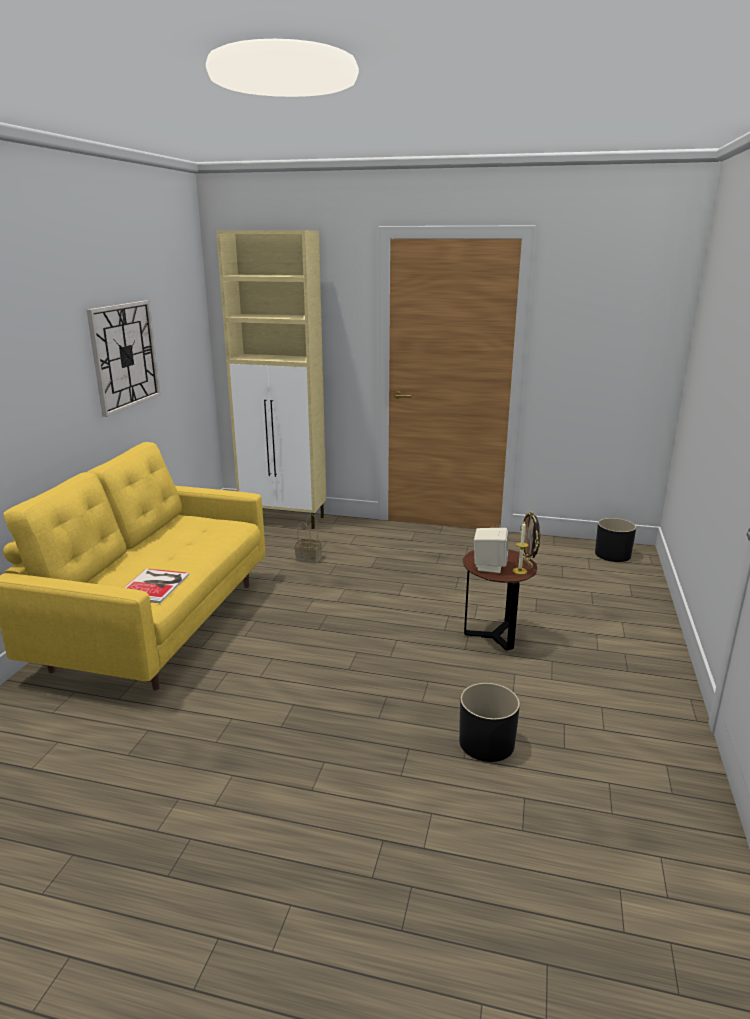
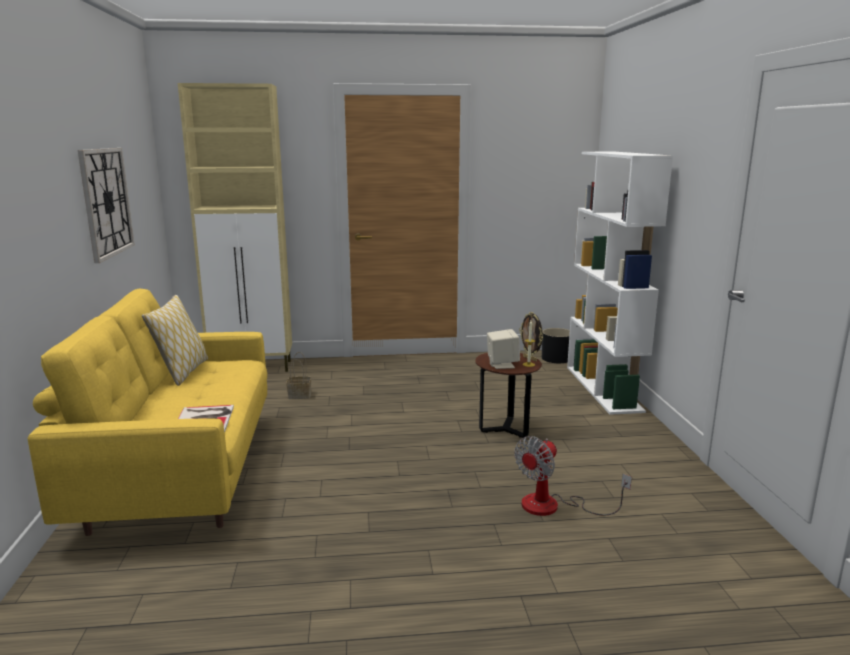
camera: 20 degrees left, 5 degrees down
(174, 528) = (182, 372): none -> pillow
(487, 743) = (553, 506): black planter -> fan
(646, 603) = (604, 388): none -> white bookcase

